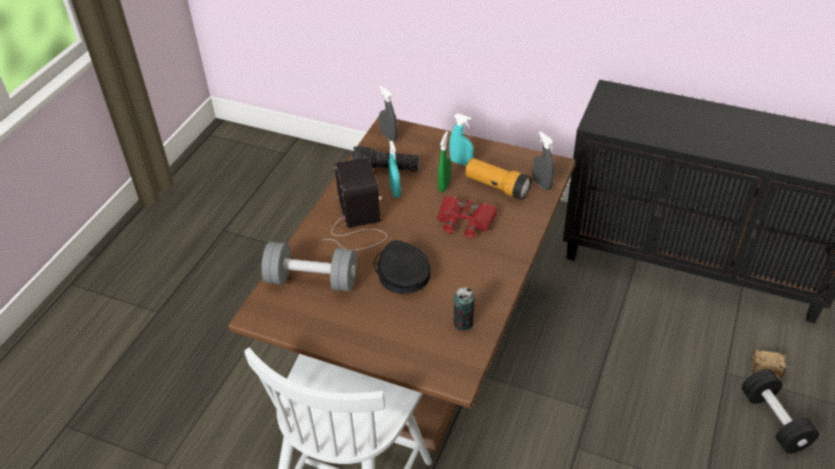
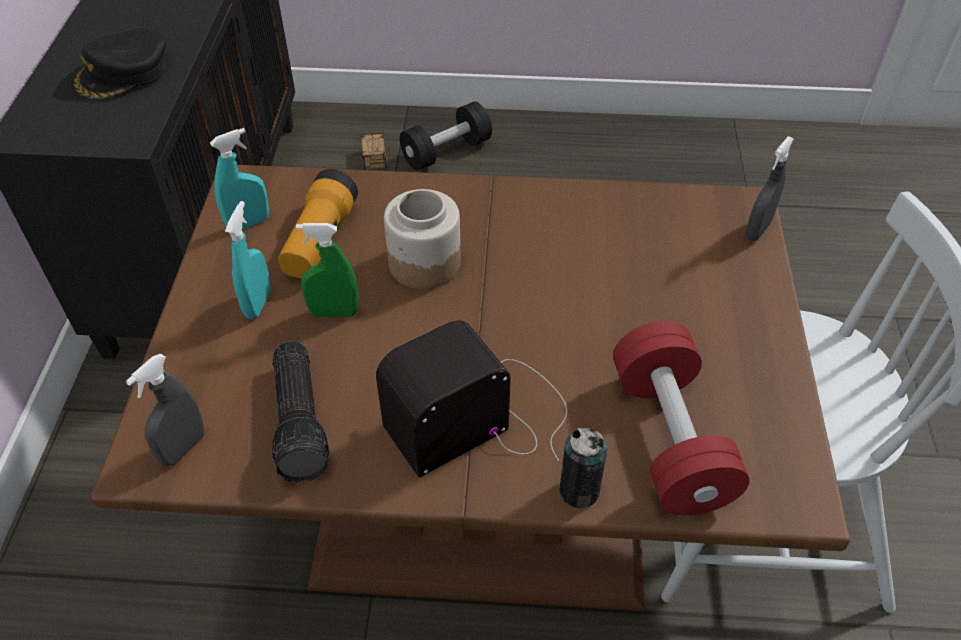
camera: 110 degrees left, 5 degrees up
(312, 280) = (670, 439): grey dumbbell -> red dumbbell
(395, 191) = (372, 383): turquoise spray bottle -> turquoise spray bottle (248, 223)
(401, 272) = (582, 315): black cap -> black cap (123, 74)
(463, 323) = (648, 219): can -> can (579, 491)
(465, 221) = (424, 263): red binoculars -> jar
(541, 184) = (299, 190): grey spray bottle -> grey spray bottle (757, 230)

